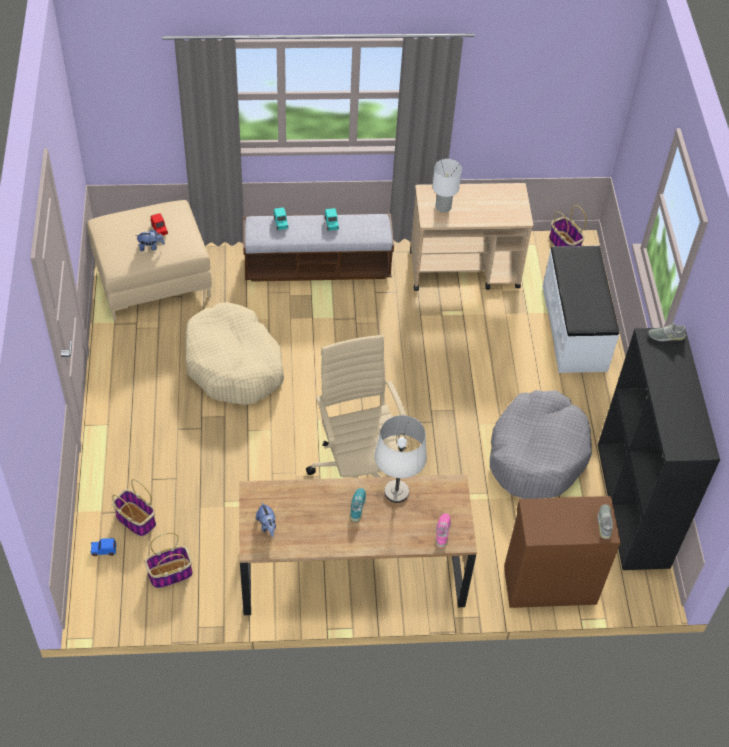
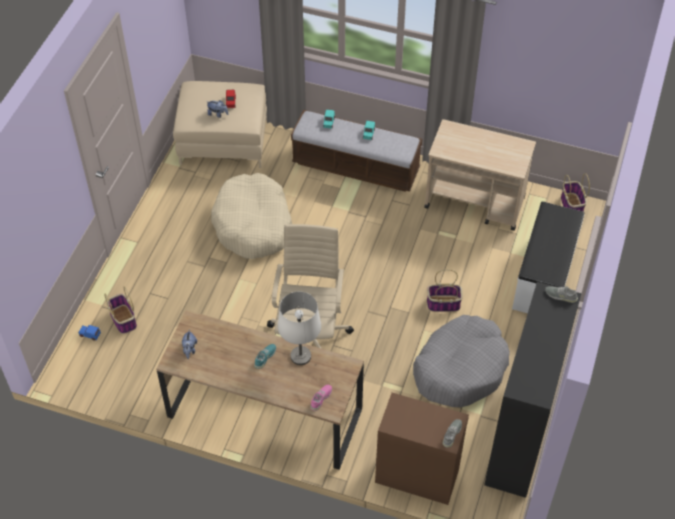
camera: 25 degrees right, 0 degrees up
(170, 574) = (128, 368): basket -> basket (443, 304)
(442, 206) = (455, 142): white table lamp -> none

